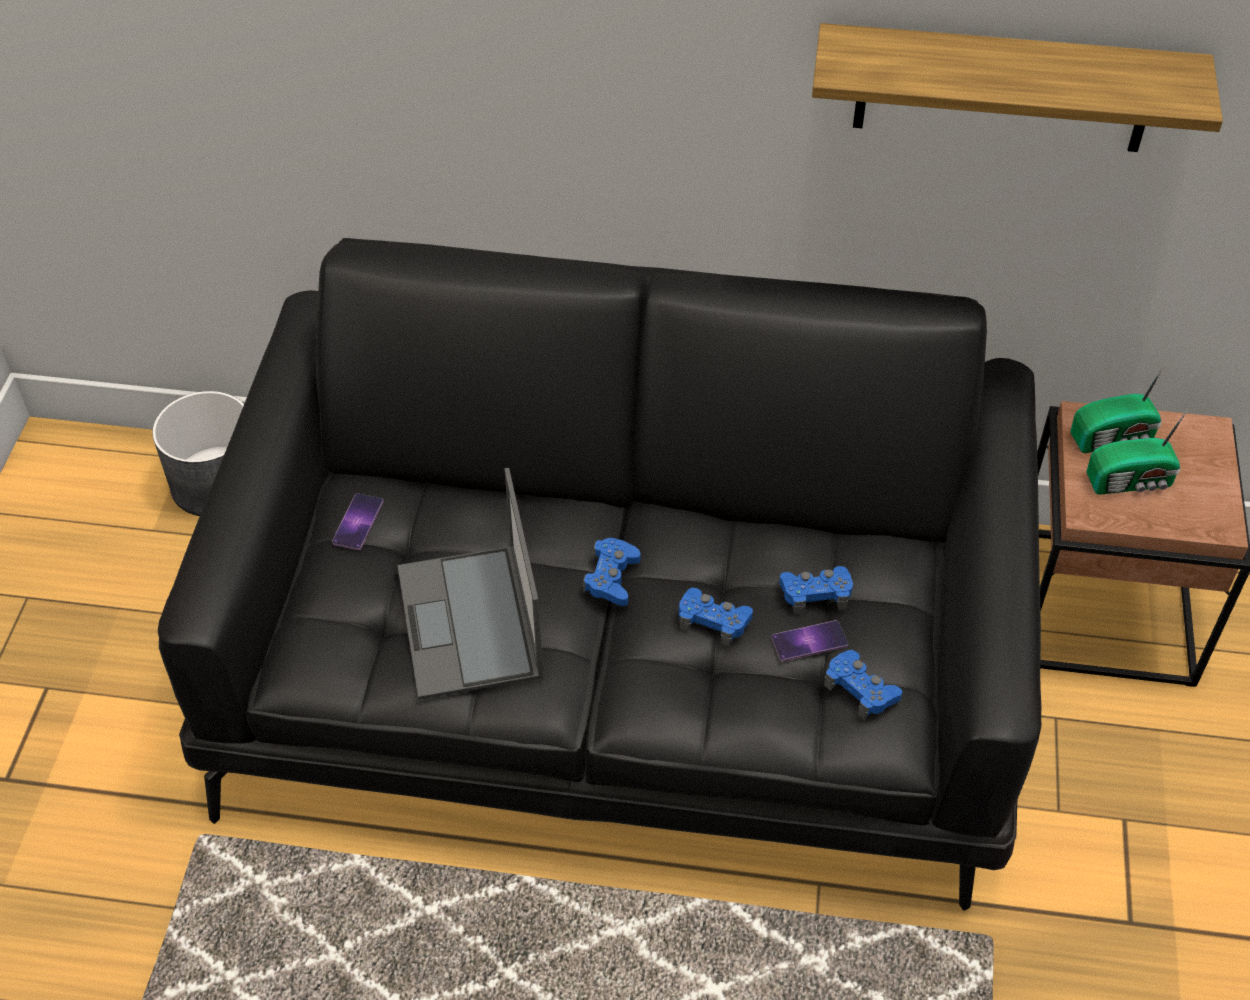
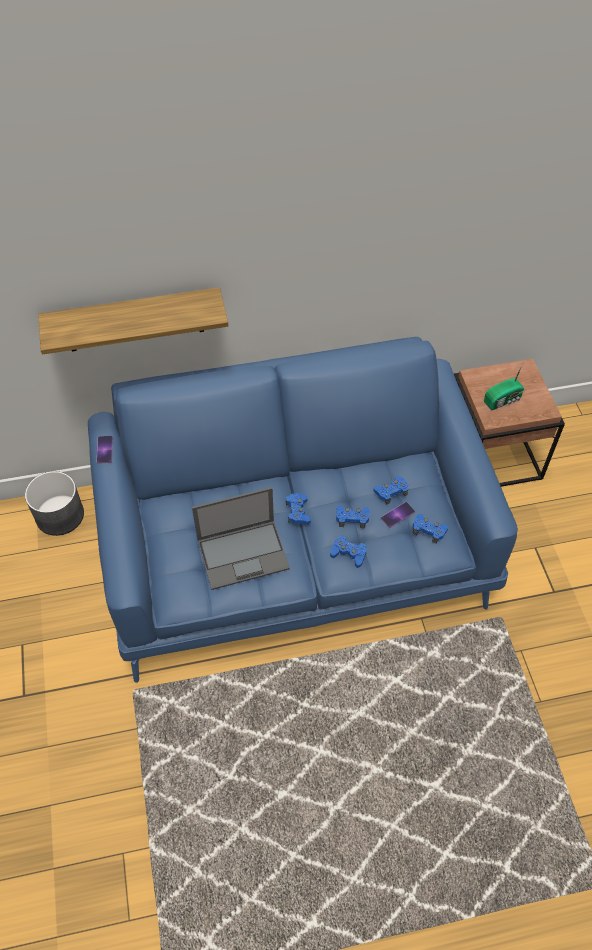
camera: 20 degrees left, 5 degrees up
(358, 522) = (168, 520): phone -> phone (104, 449)
(470, 624) = (244, 553): laptop -> laptop turned 75 degrees counterclockwise
(624, 666) = (295, 546): black sofa -> blue sofa
(675, 685) = (348, 553): none -> blue game controller
(1004, 89) = (424, 243): shelf -> shelf (134, 320)
(1114, 438) = (489, 381): radio -> none

